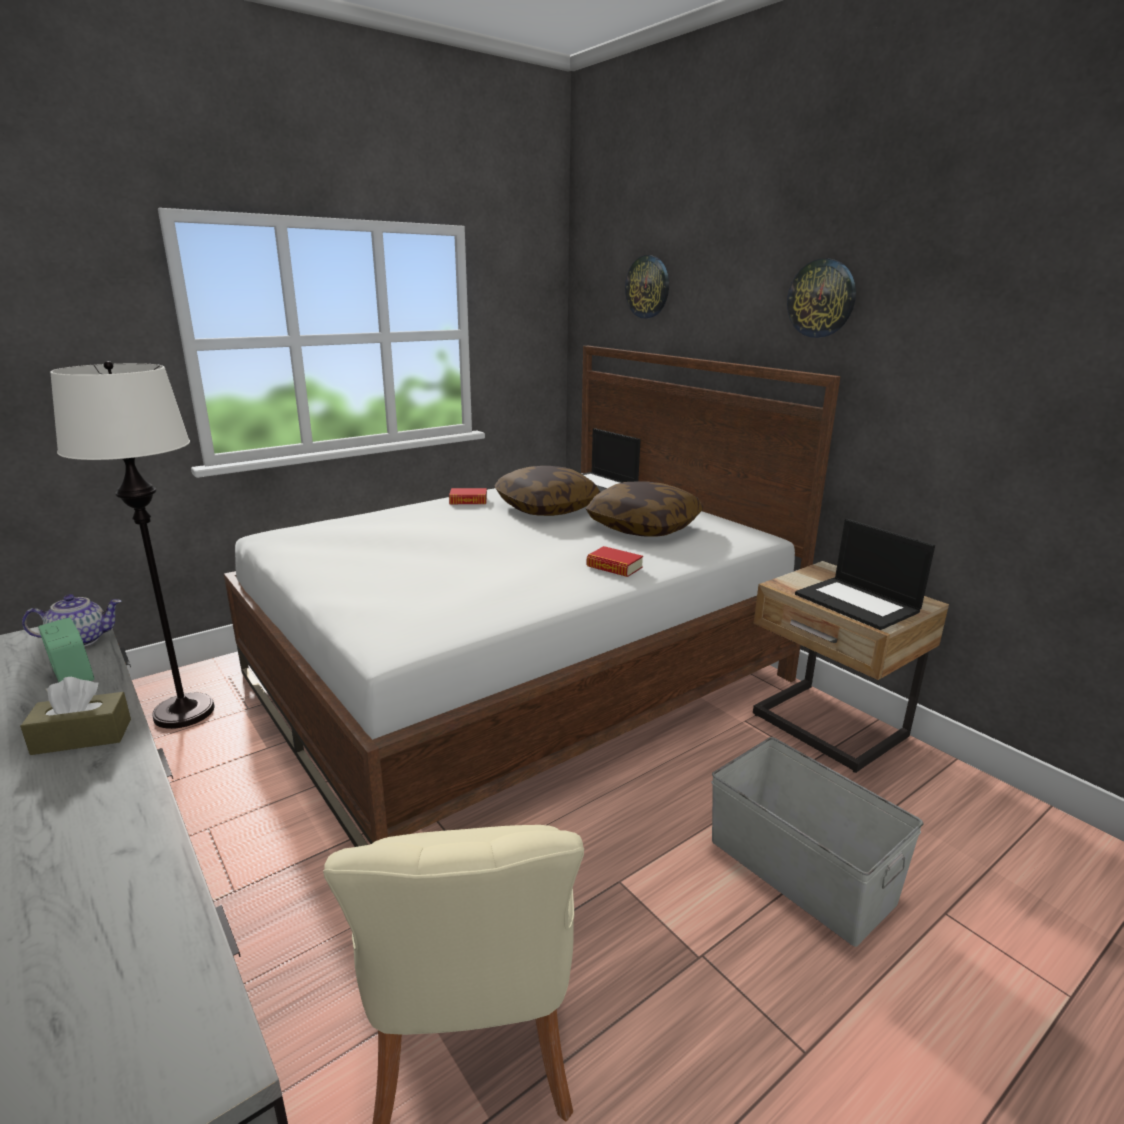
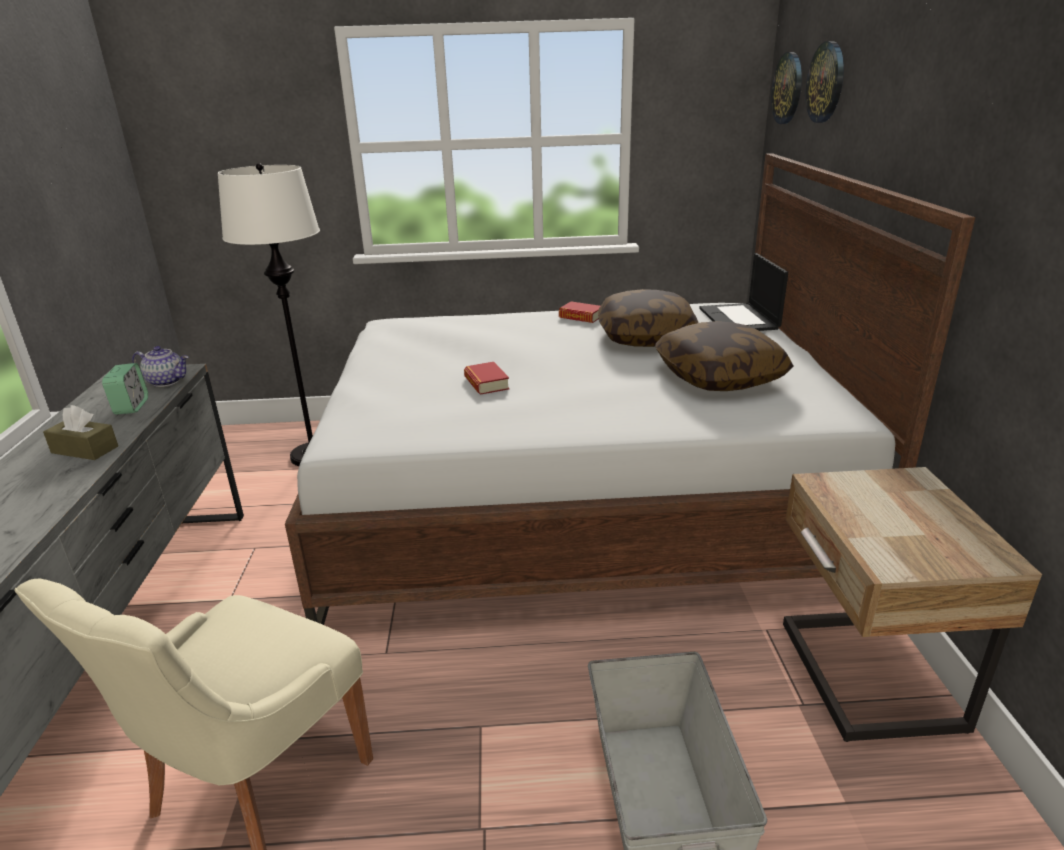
camera: 35 degrees right, 5 degrees up
(614, 567) = (622, 414): book -> book (486, 383)
(821, 298) = (976, 102): wall clock -> wall clock (788, 88)
(858, 603) = (894, 532): laptop -> none

